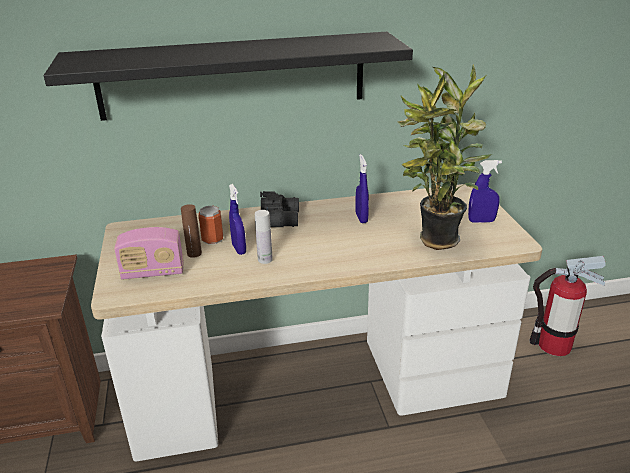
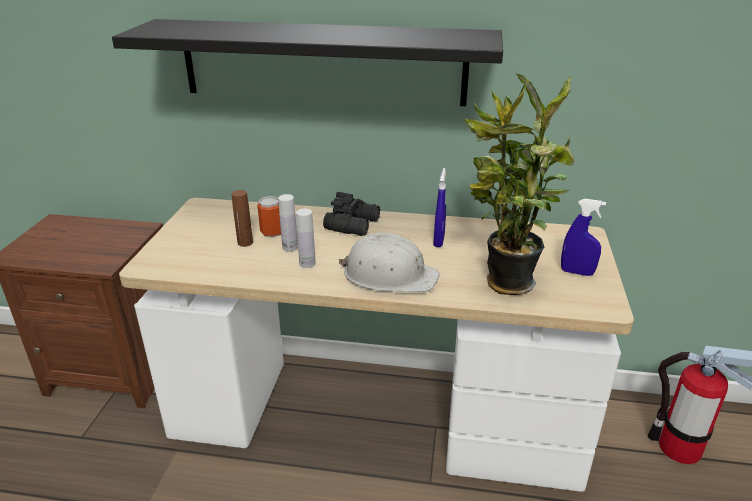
camera: 20 degrees right, 0 degrees up
(153, 272) = (195, 253): radio -> none
(239, 249) = (290, 247): blue spray bottle -> white bottle
(341, 254) = (389, 275): none -> white hard hat

